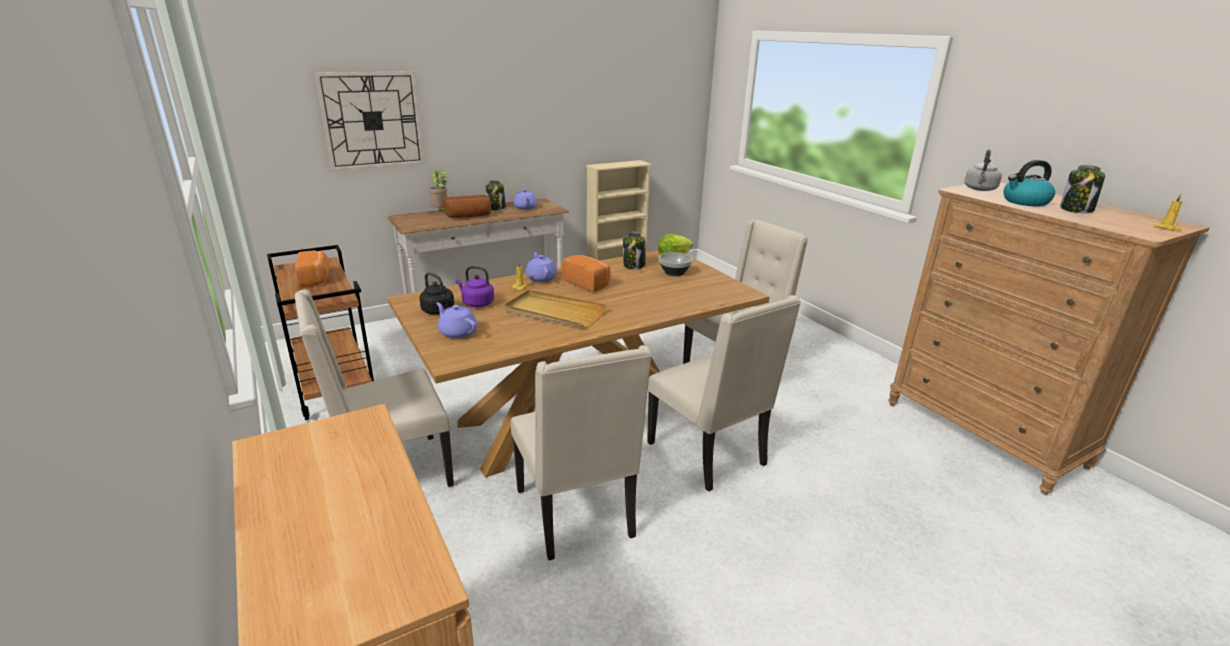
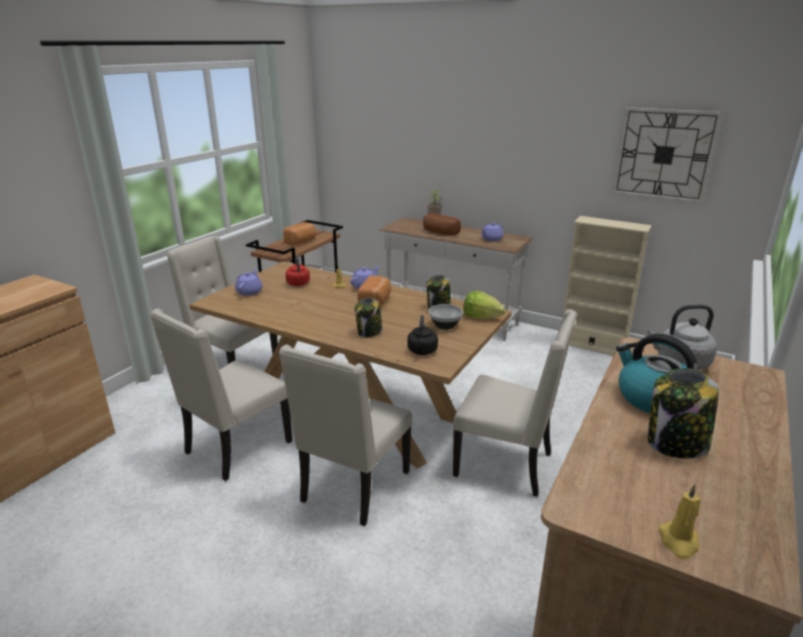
camera: 60 degrees right, 0 degrees up
(372, 120) = (404, 144): wall clock -> wall clock (664, 154)
(439, 311) = (275, 278): black kettle -> black kettle (422, 351)
(476, 303) = (298, 283): purple kettle -> red kettle
(496, 208) = (473, 232): jar -> jar (369, 332)
(554, 312) = (308, 307): beige tray -> none

